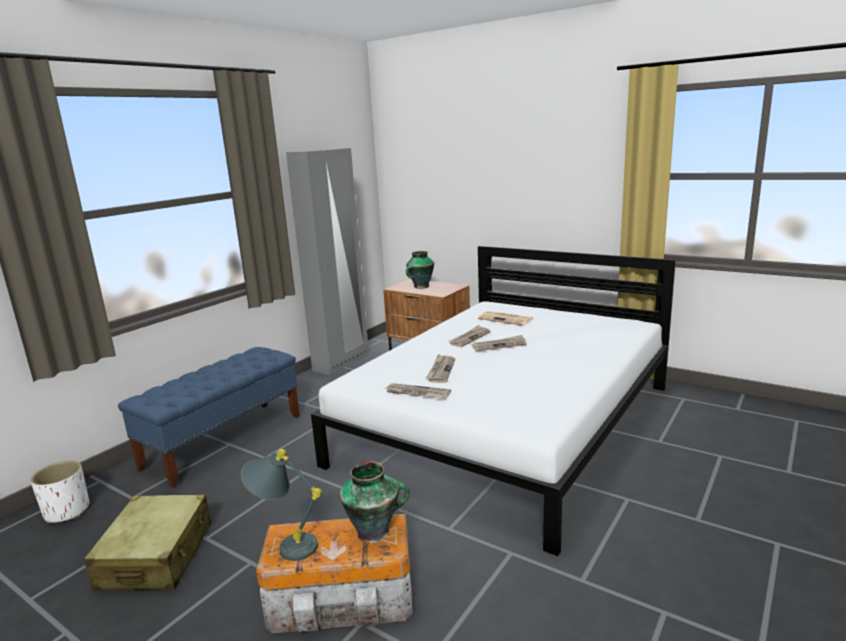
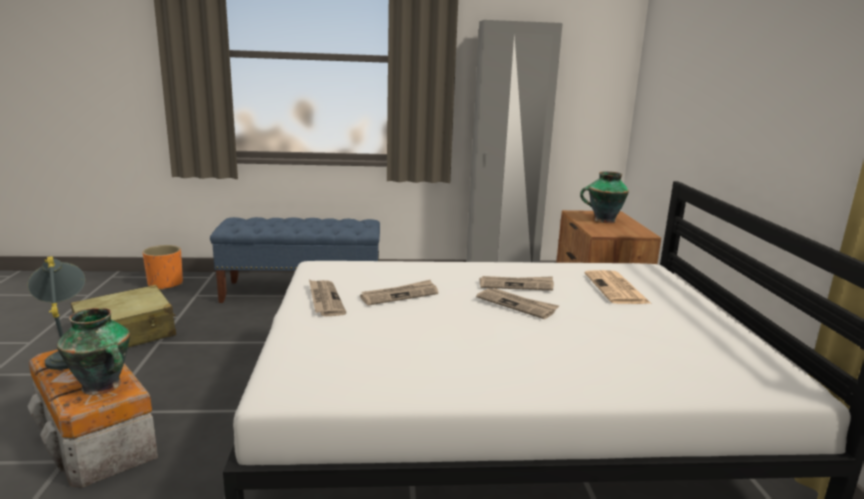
camera: 50 degrees right, 0 degrees up
(67, 511) = (165, 284): white planter -> orange planter

